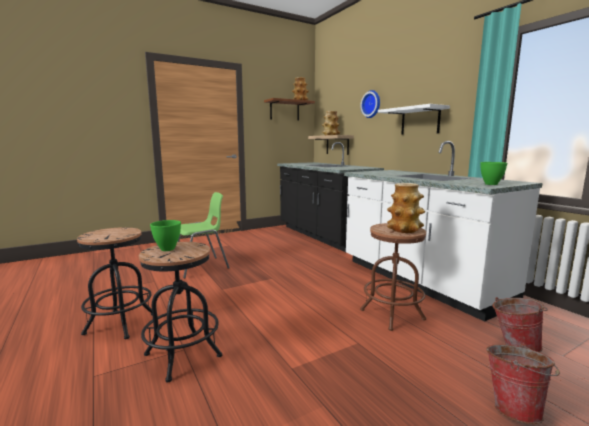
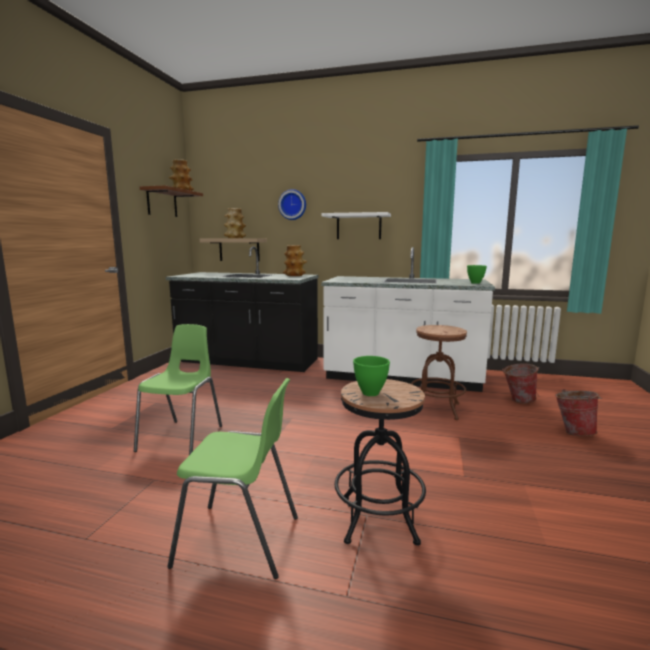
camera: 45 degrees left, 0 degrees up
(120, 324) = (239, 540): black stool -> green chair
(404, 230) = (447, 329): vase -> vase (295, 275)

